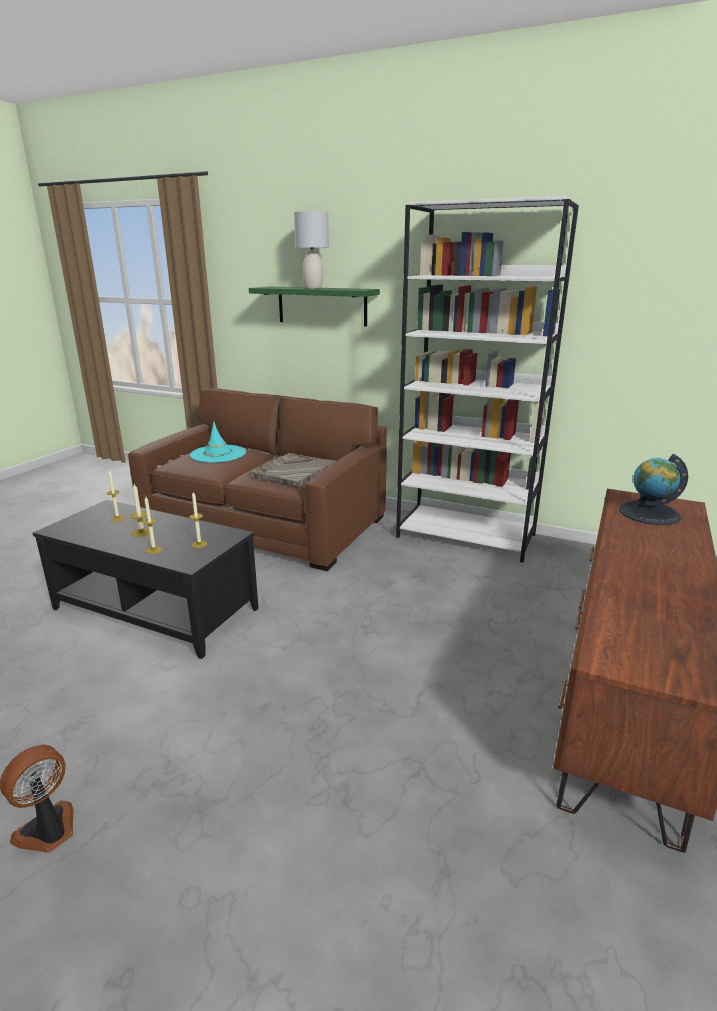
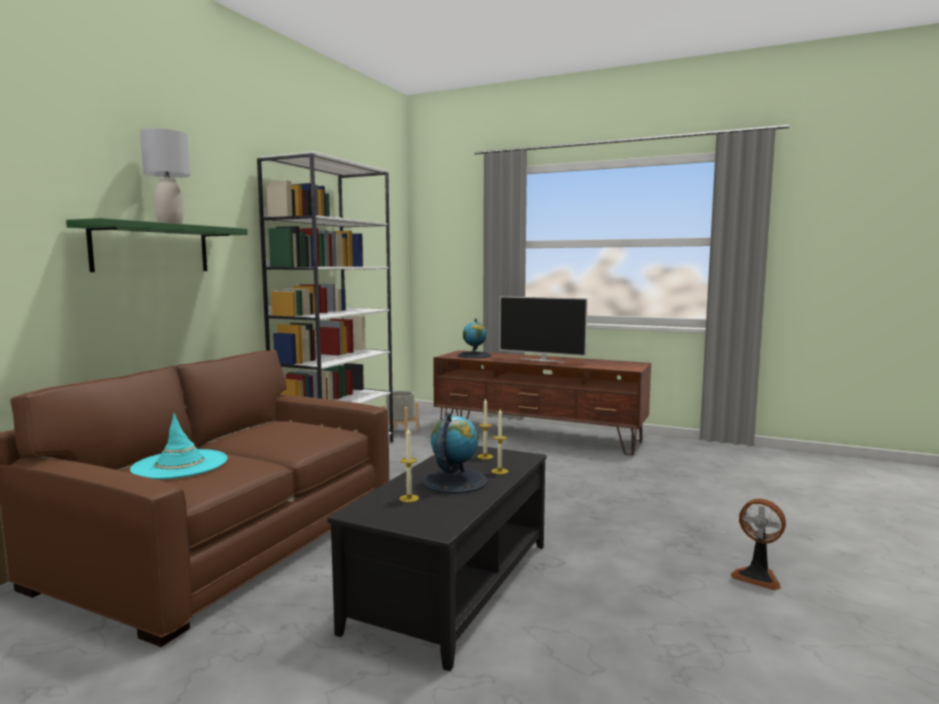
camera: 90 degrees left, 15 degrees down
(142, 532) = (454, 481): candle -> globe
(293, 471) = (296, 430): grey tray -> none
(567, 564) = (400, 432): none -> grey planter
(645, 566) = (542, 360): none -> television

